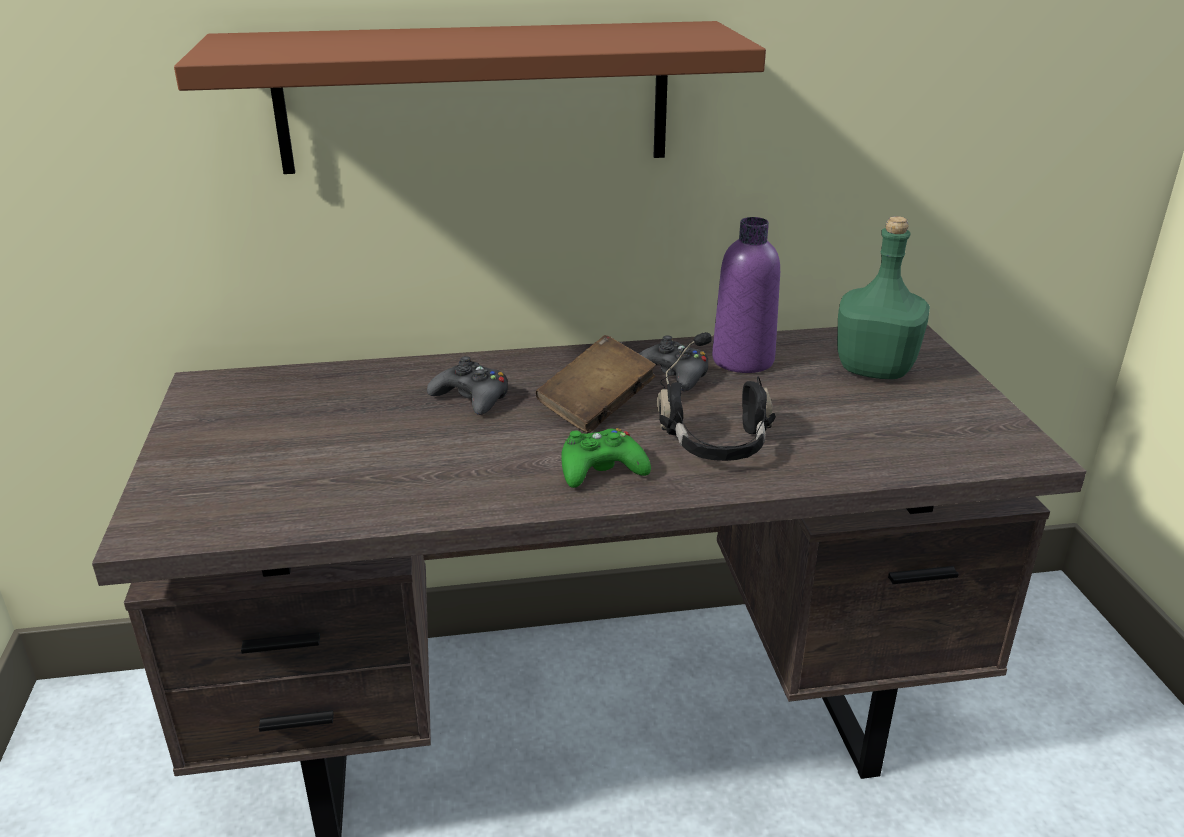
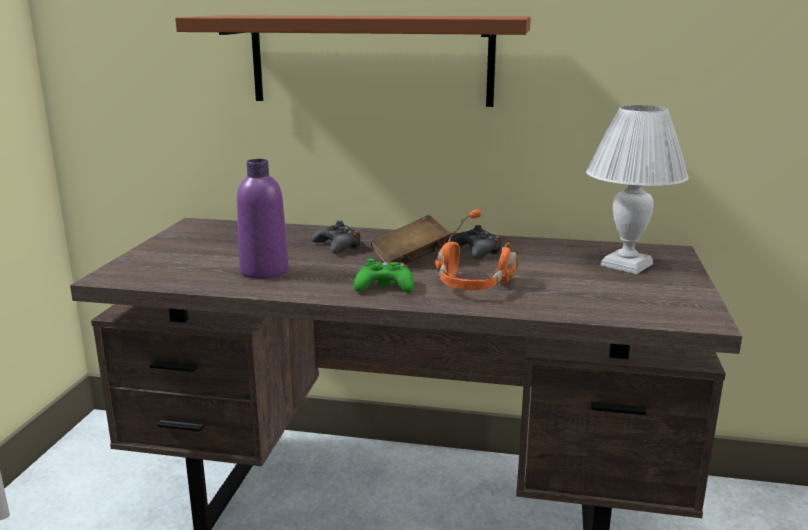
camera: 20 degrees right, 10 degrees down
(716, 443) = (473, 285): black headphones -> orange headphones
(743, 360) = (533, 250): purple bottle -> purple bottle (264, 271)
(872, 369) = (625, 264): green bottle -> white table lamp

